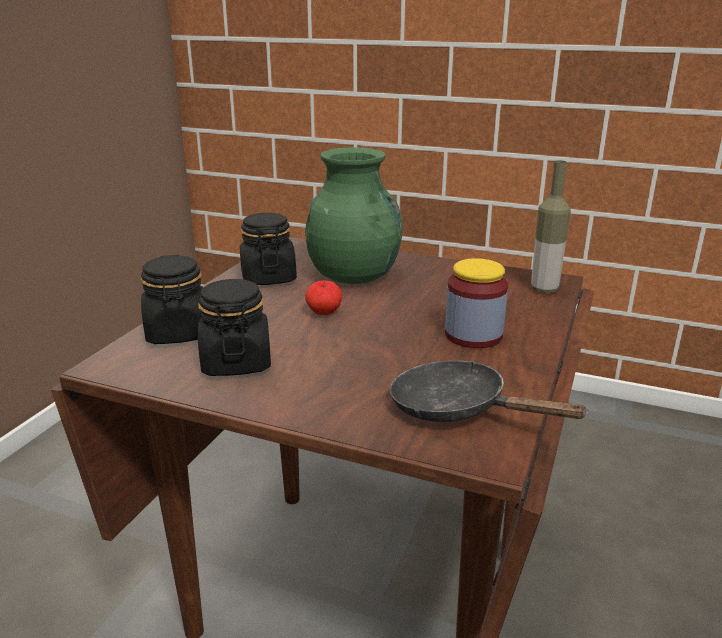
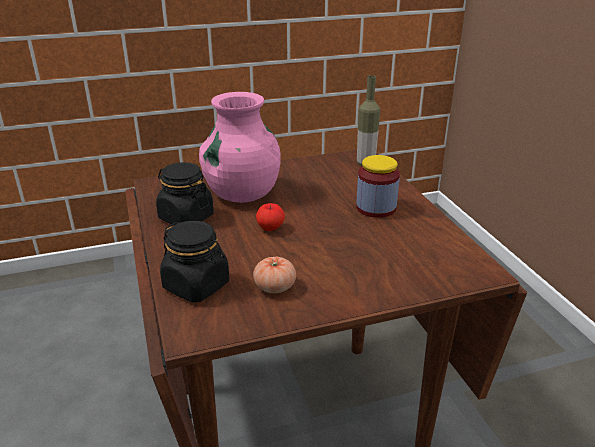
camera: 40 degrees left, 5 degrees up
(236, 362) = (275, 287): black jar -> tomato
(353, 275) = (242, 193): green vase -> pink vase
(458, 409) = (436, 255): black frying pan -> none

